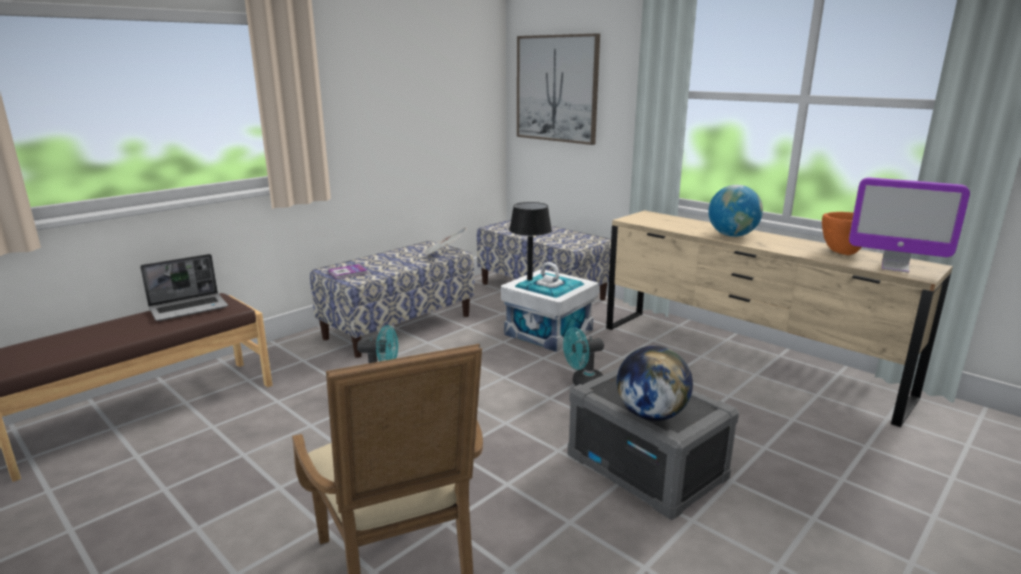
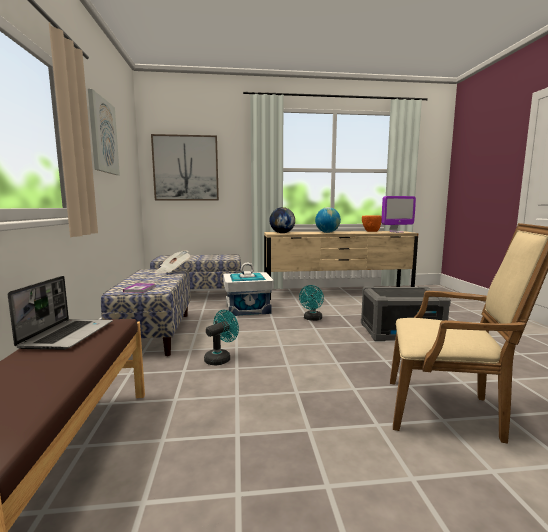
camera: 50 degrees left, 10 degrees down
(388, 70) = (103, 136): none -> picture
(529, 279) = (234, 276): black table lamp -> none
(651, 415) = (419, 295): globe -> globe (282, 233)

